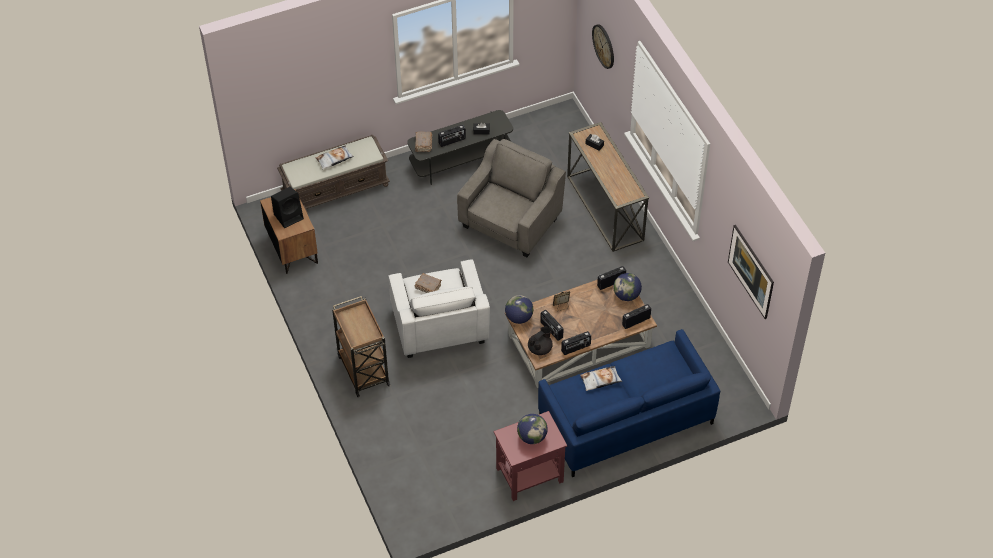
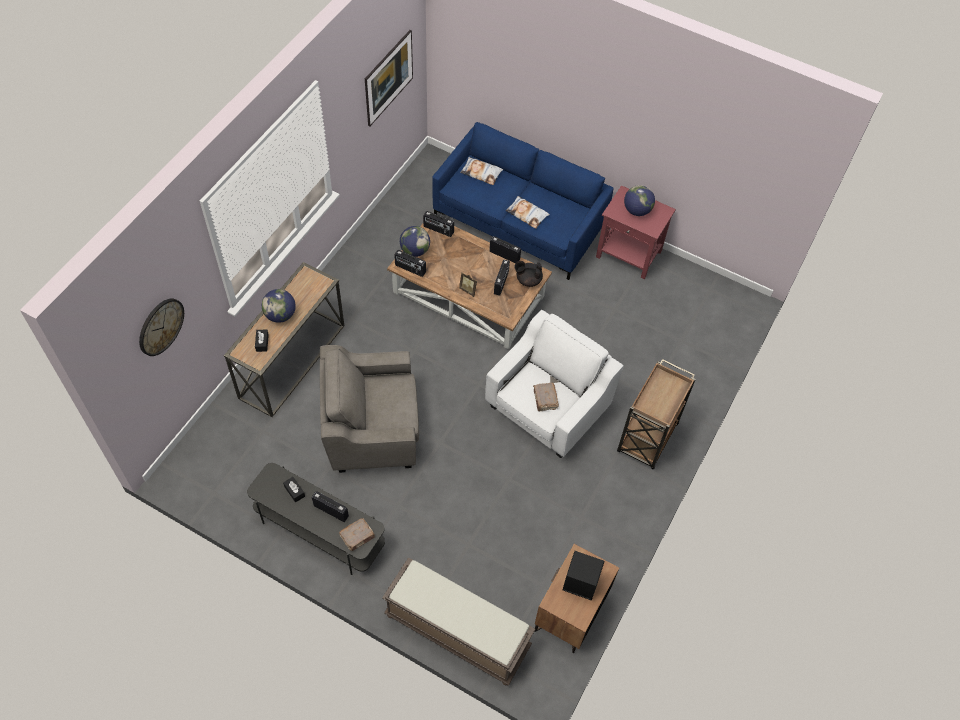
camera: 130 degrees left, 5 degrees up
(334, 159) = (454, 610): pillow -> pillow (481, 173)
(519, 318) = (509, 314): globe -> globe (280, 315)

